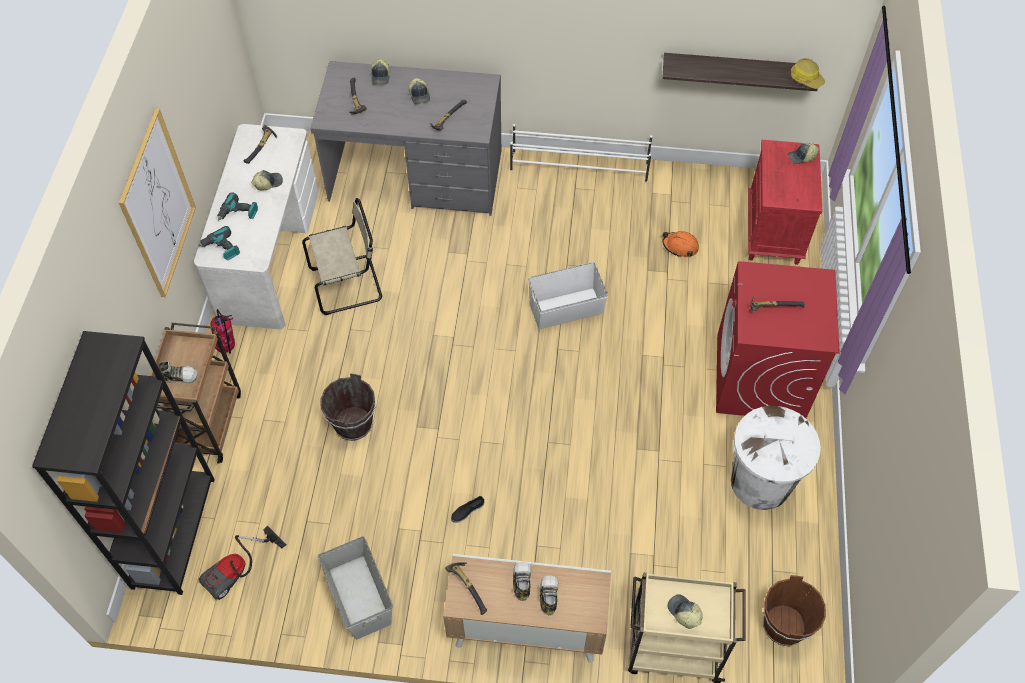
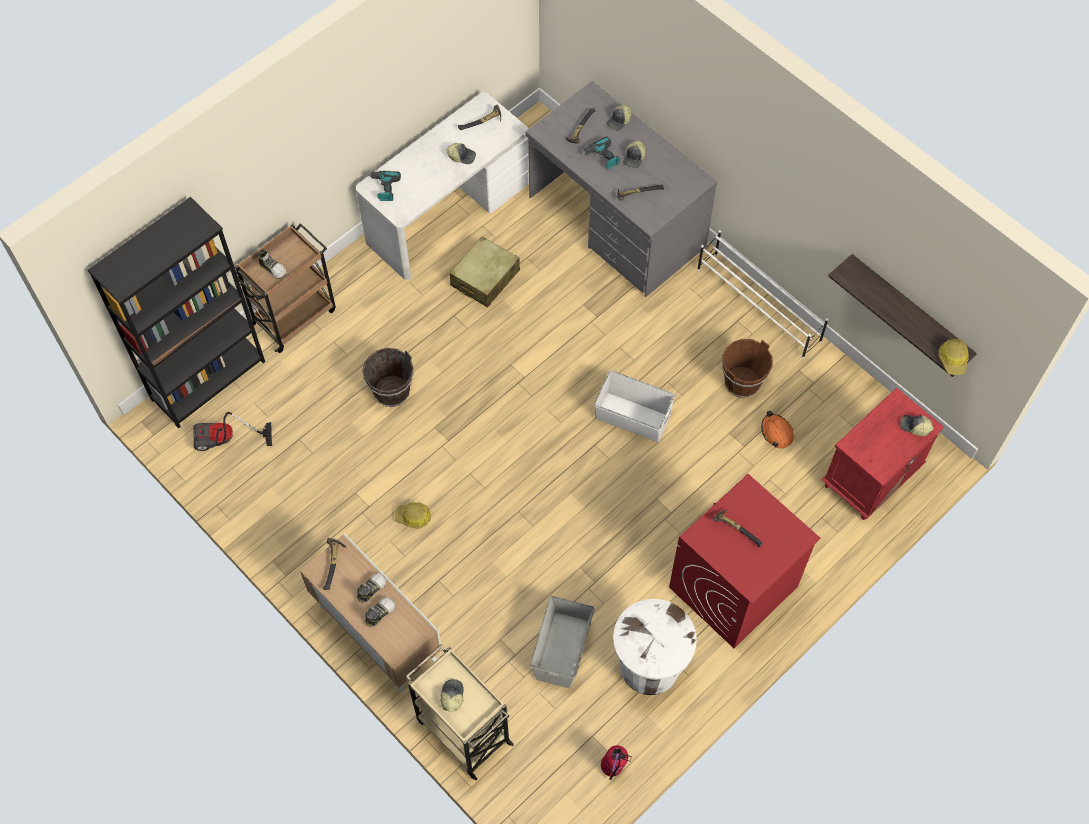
camera: 40 degrees right, 5 degrees up
(158, 205) = (334, 129): picture -> none
(228, 347) = (356, 266): fire extinguisher -> fire extinguisher (613, 768)
(238, 213) = (419, 167): power drill -> power drill (602, 157)
(349, 284) = (485, 278): beige chair -> beige suitcase
(359, 597) = (287, 520): grey storage box -> grey storage box (561, 649)
(467, 510) = (413, 517): black shoe -> hard hat
(783, 625) = (560, 780): brown bucket -> brown bucket (742, 382)

